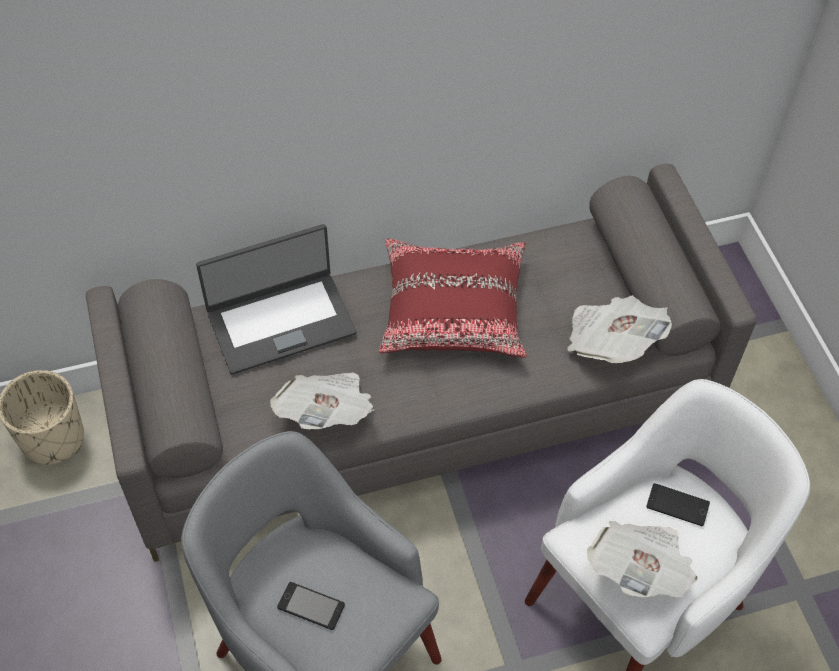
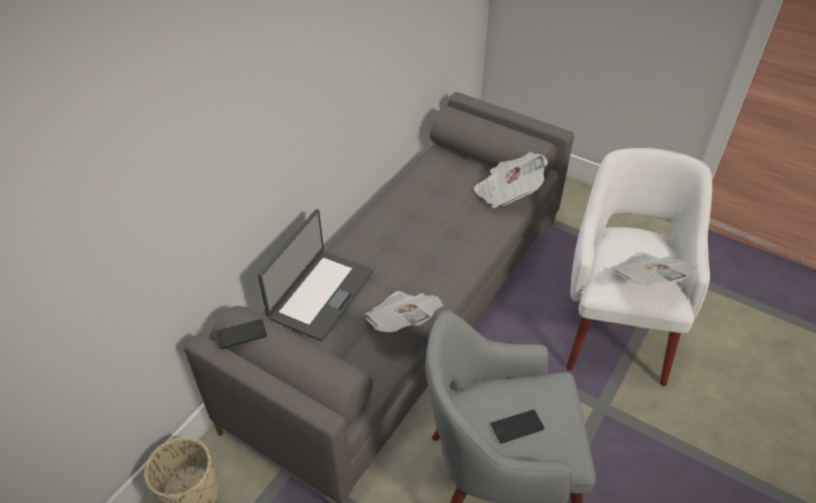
camera: 40 degrees left, 10 degrees down
(453, 309) = (411, 227): red pillow -> none
(677, 505) = (627, 241): phone -> phone (241, 334)

